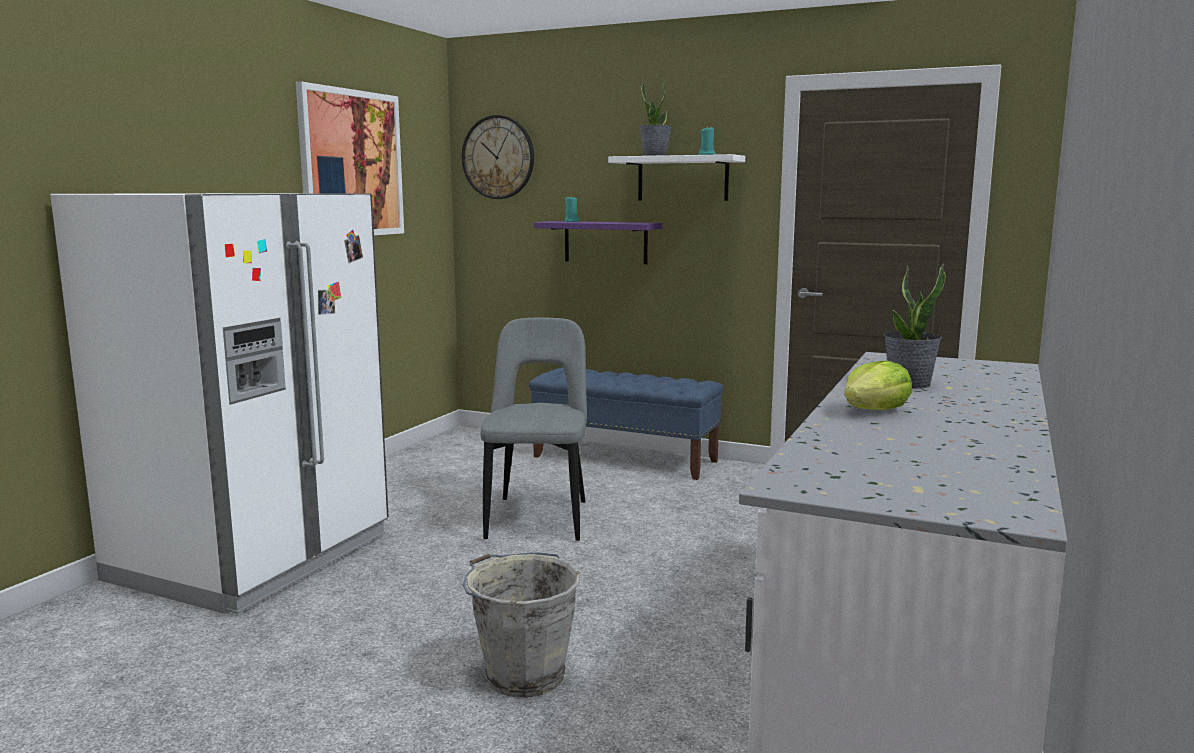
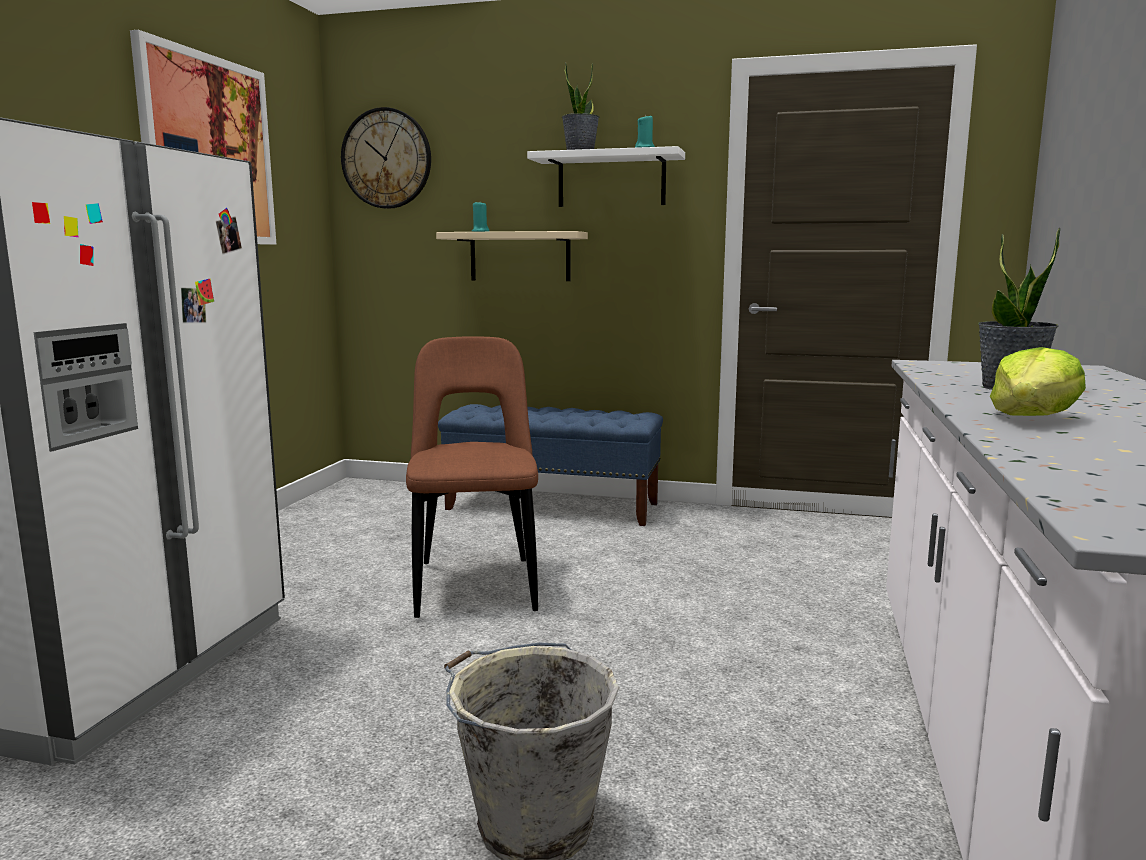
camera: 10 degrees left, 0 degrees up
(539, 517) = (476, 583): grey chair -> brown chair
(605, 242) = (520, 256): purple shelf -> beige shelf

